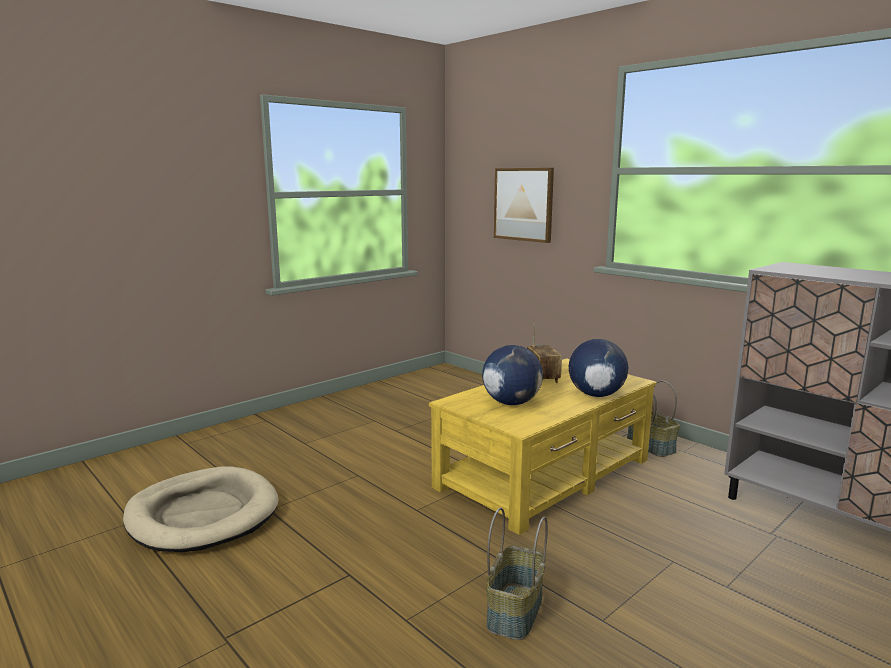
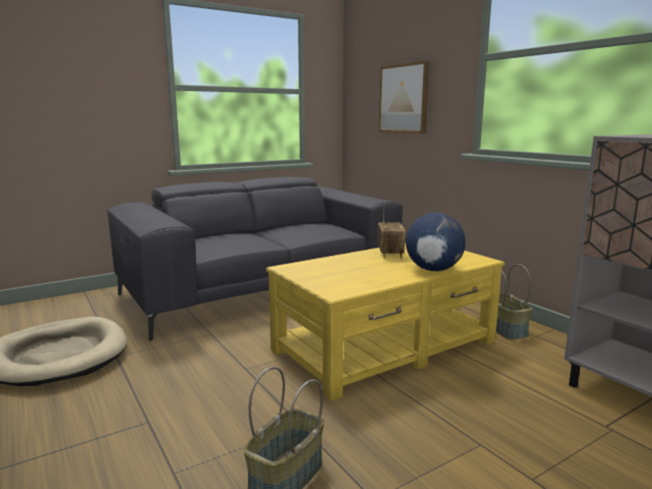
camera: 10 degrees right, 0 degrees up
(383, 419) = (261, 289): none -> grey sofa
(511, 403) = (343, 272): globe -> none

